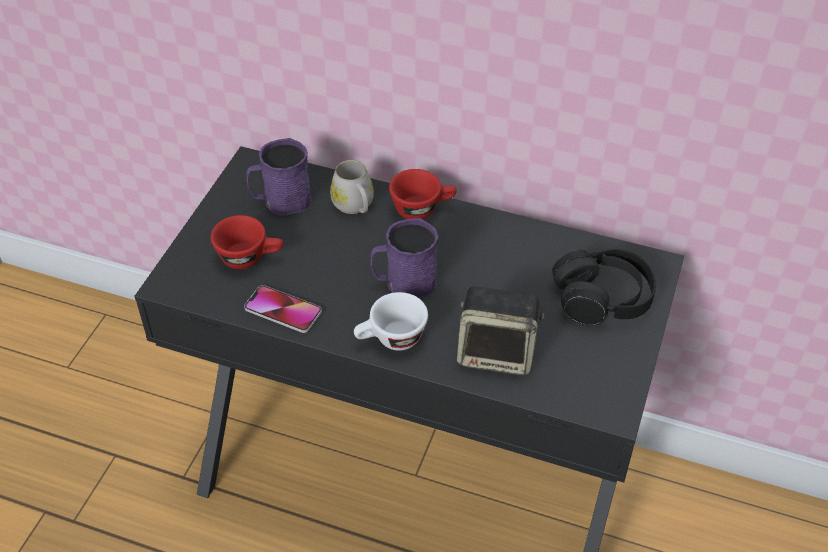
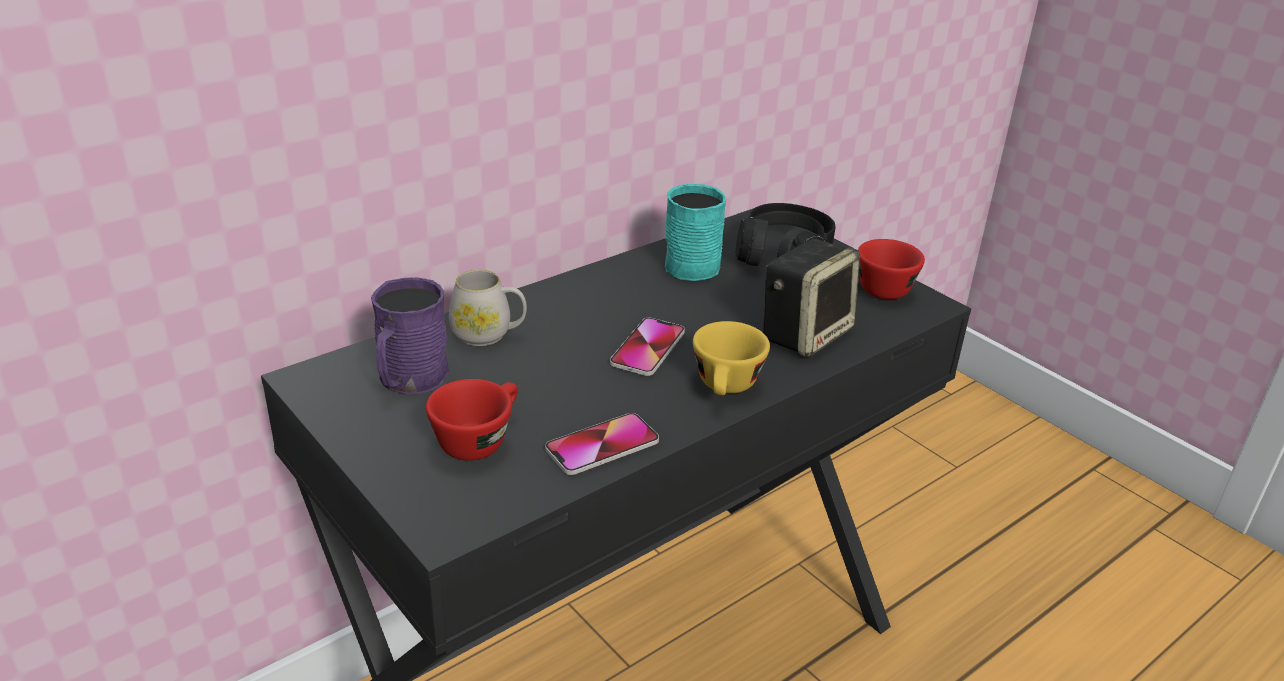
camera: 60 degrees left, 15 degrees down
(391, 340) = (726, 388): white cup -> yellow cup
(404, 283) = (647, 348): purple mug -> phone
(422, 208) = (547, 296): red cup -> red cup (885, 286)
(540, 254) = (692, 262): none -> turquoise mug

